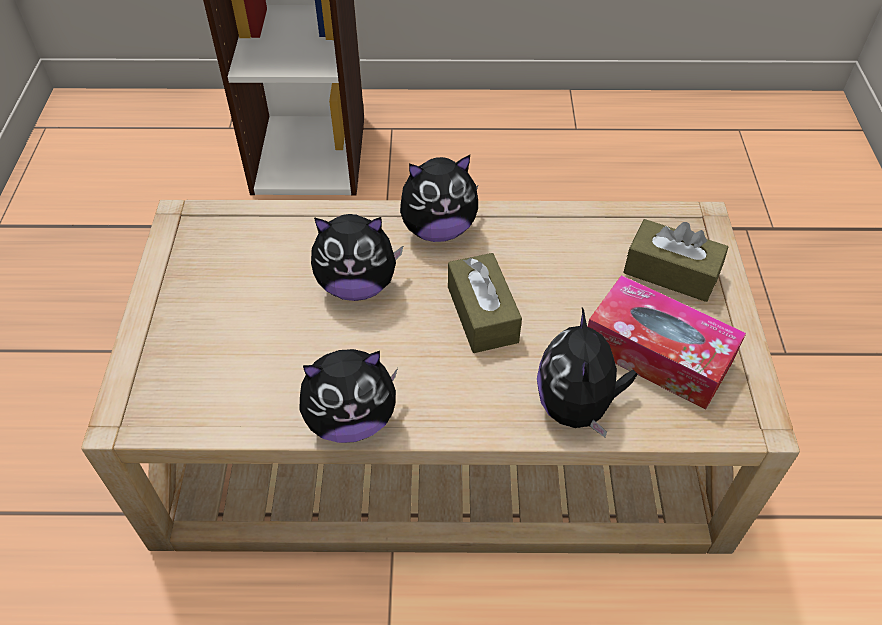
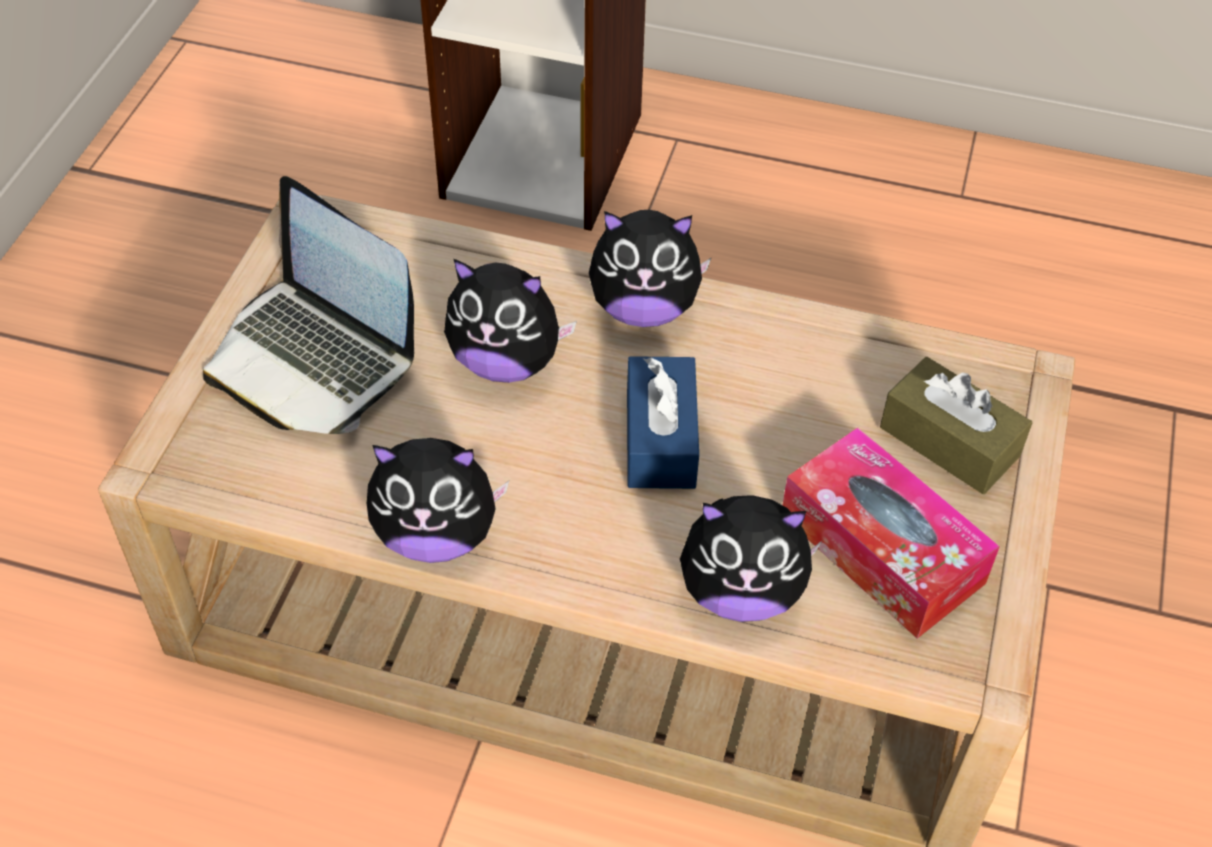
camera: 15 degrees right, 0 degrees up
(218, 313) = (314, 358): none -> laptop
(482, 314) = (660, 439): brown tissue box -> blue tissue box
(577, 407) = (741, 592): plush toy -> plush toy turned 105 degrees counterclockwise

